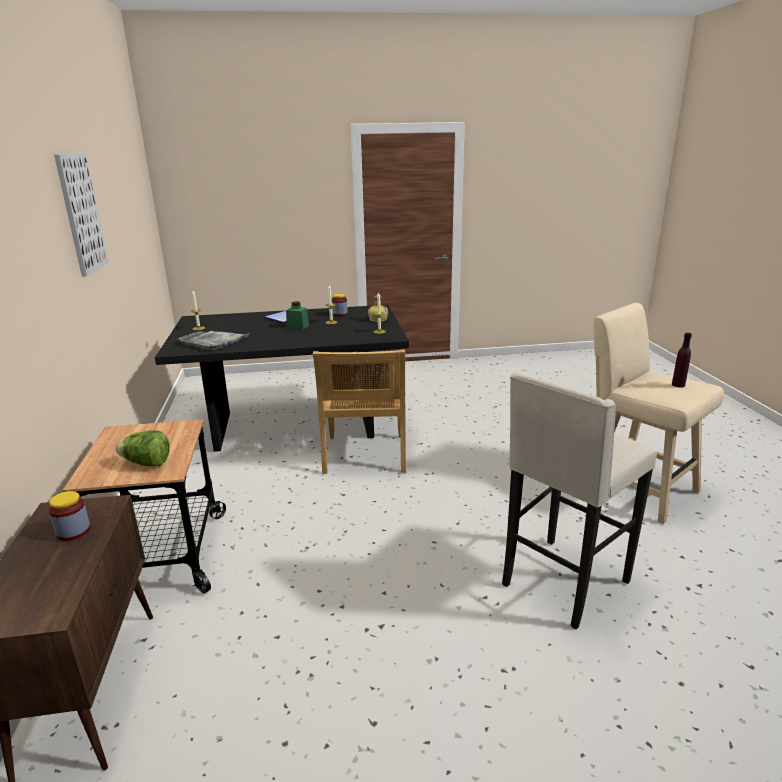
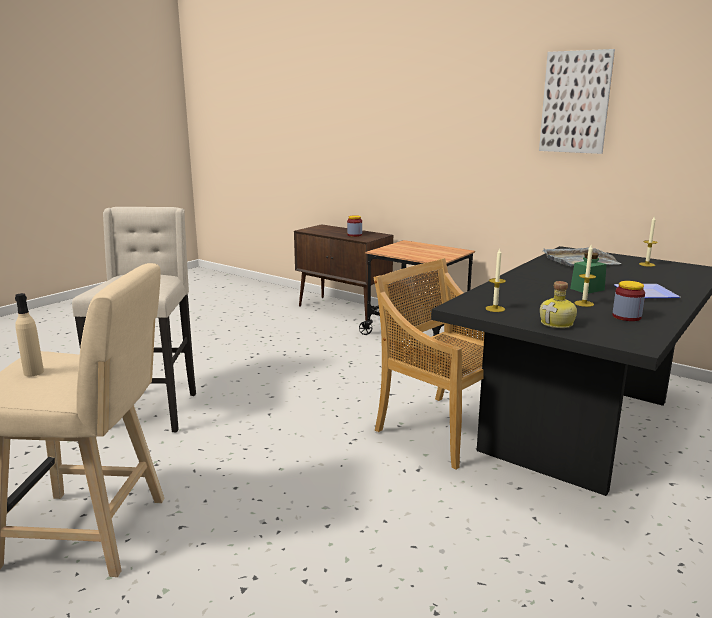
camera: 135 degrees right, 5 degrees down
(146, 463) = (399, 249): lettuce -> none
(678, 385) = (33, 372): purple bottle -> beige bottle

